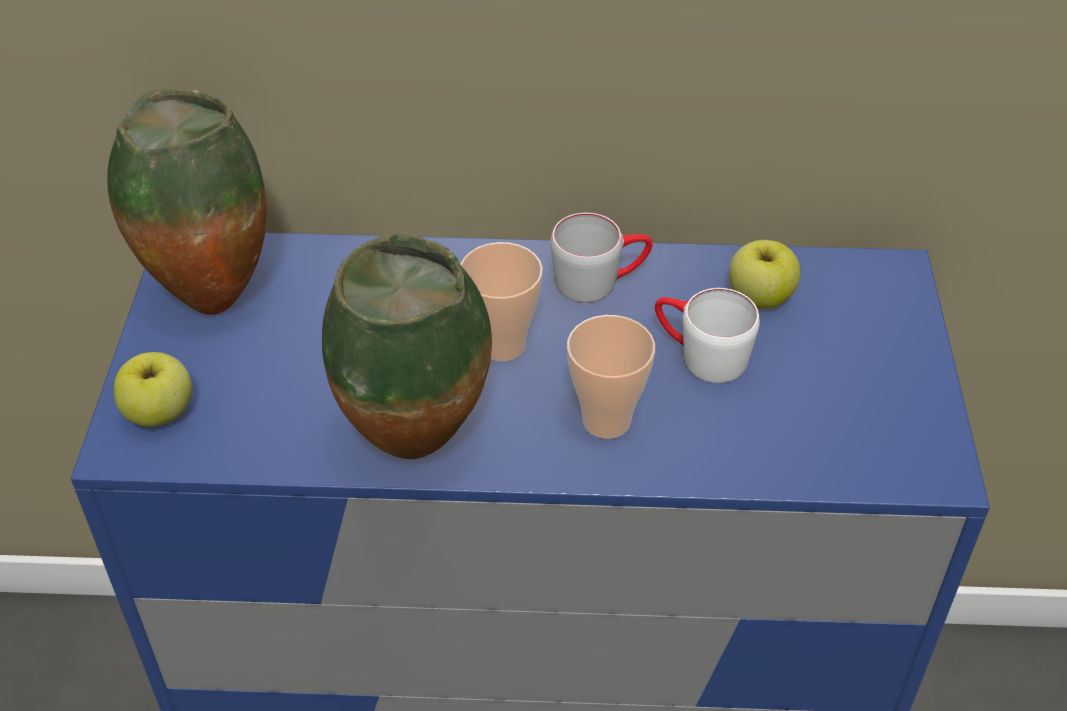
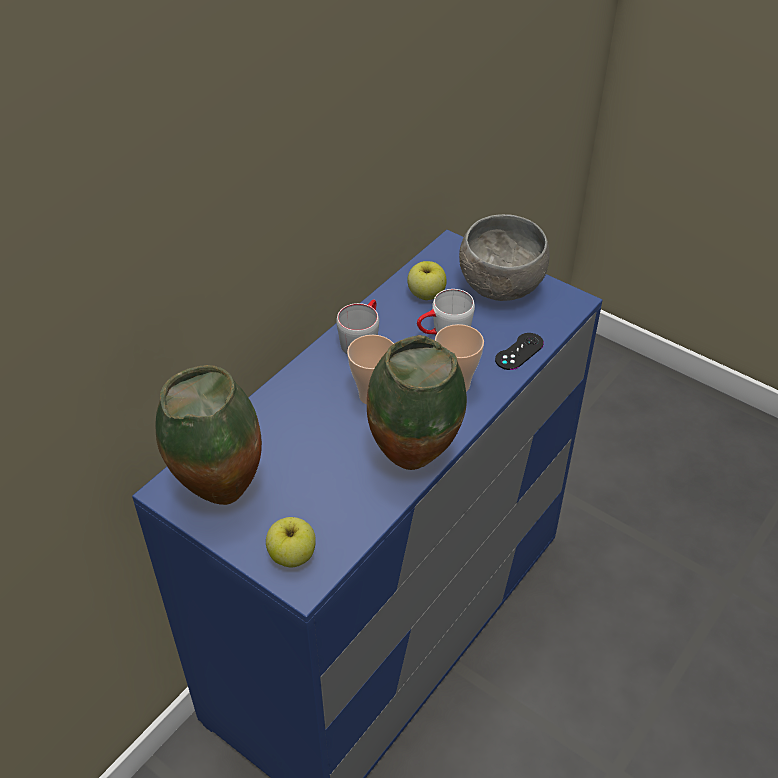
camera: 55 degrees left, 0 degrees up
(750, 458) = (519, 351): none -> black game controller
(867, 367) = (499, 287): none -> grey bowl

